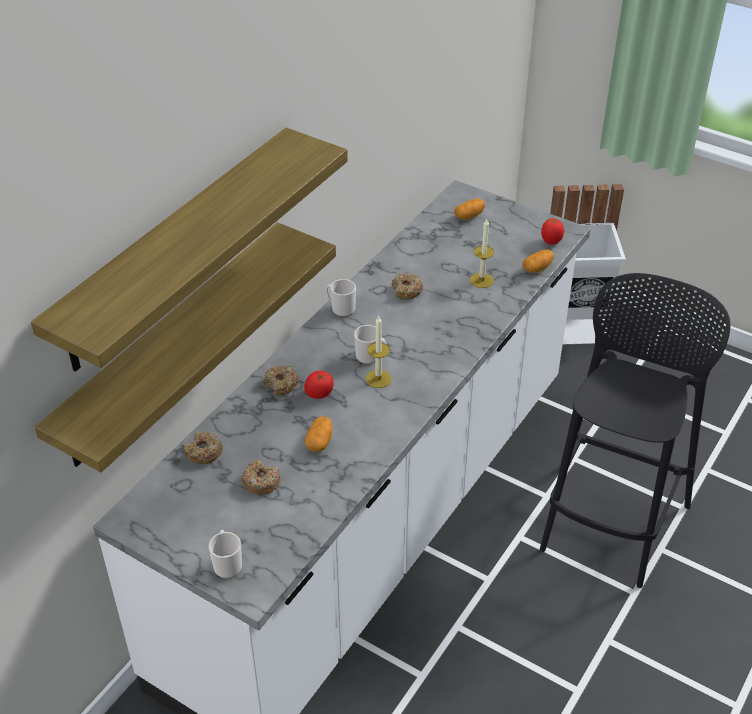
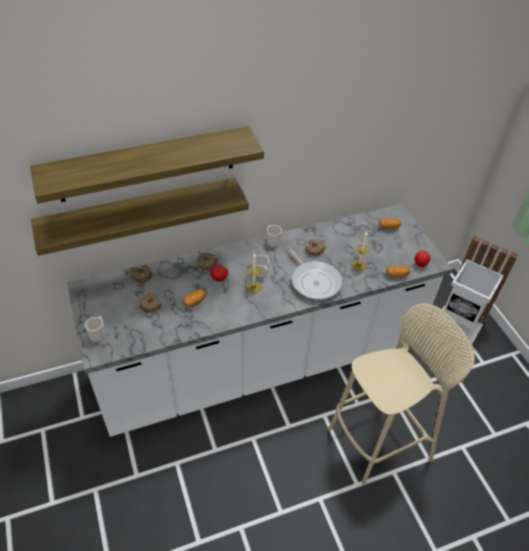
camera: 35 degrees right, 5 degrees up
(447, 328) = (314, 281): none -> frying pan
(610, 521) = (379, 439): black stool -> beige stool

